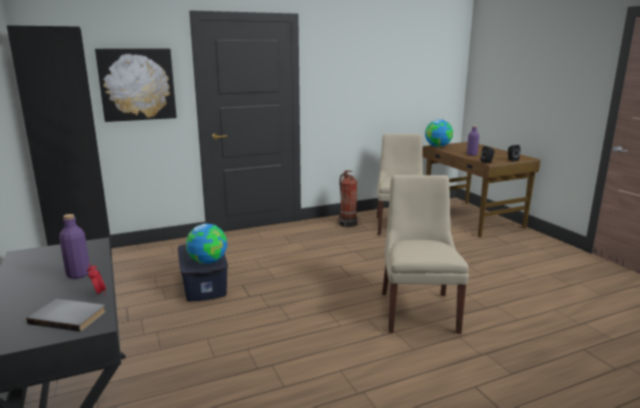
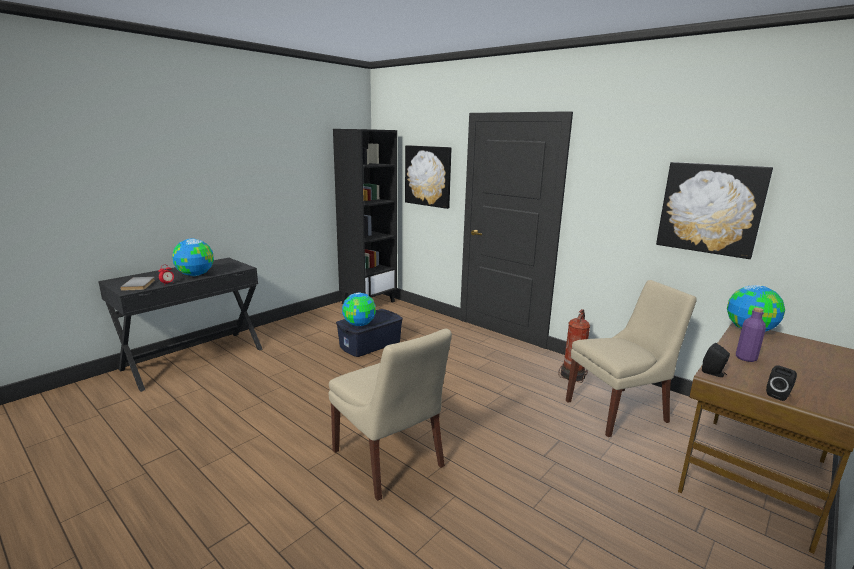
camera: 65 degrees right, 0 degrees up
(78, 274) = (195, 275): purple bottle -> globe
(394, 80) = (710, 208): none -> picture
(418, 310) = (389, 461): beige chair -> beige chair turned 75 degrees clockwise

